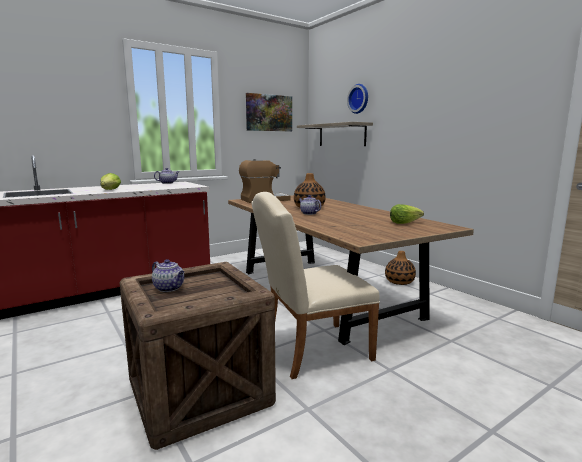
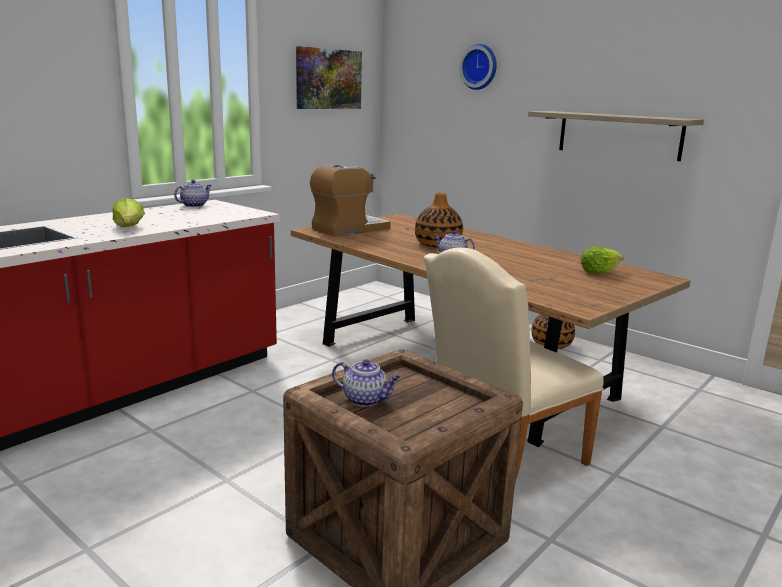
camera: 15 degrees left, 5 degrees up
(341, 135) = (446, 120): shelf -> shelf (619, 135)

